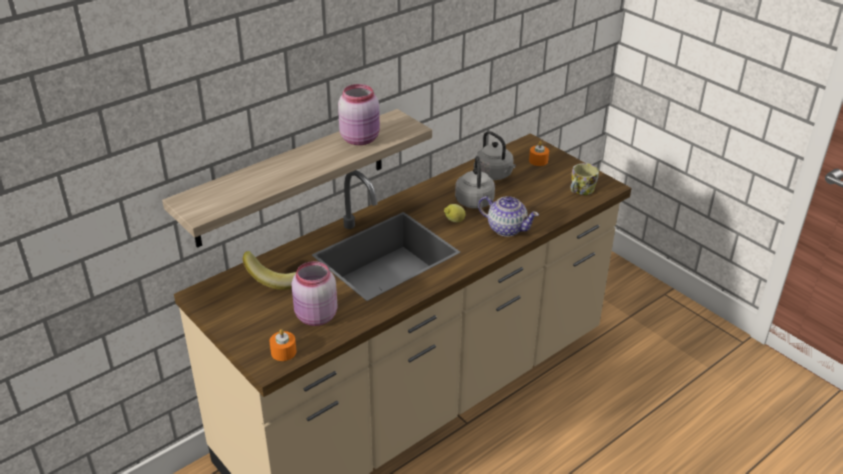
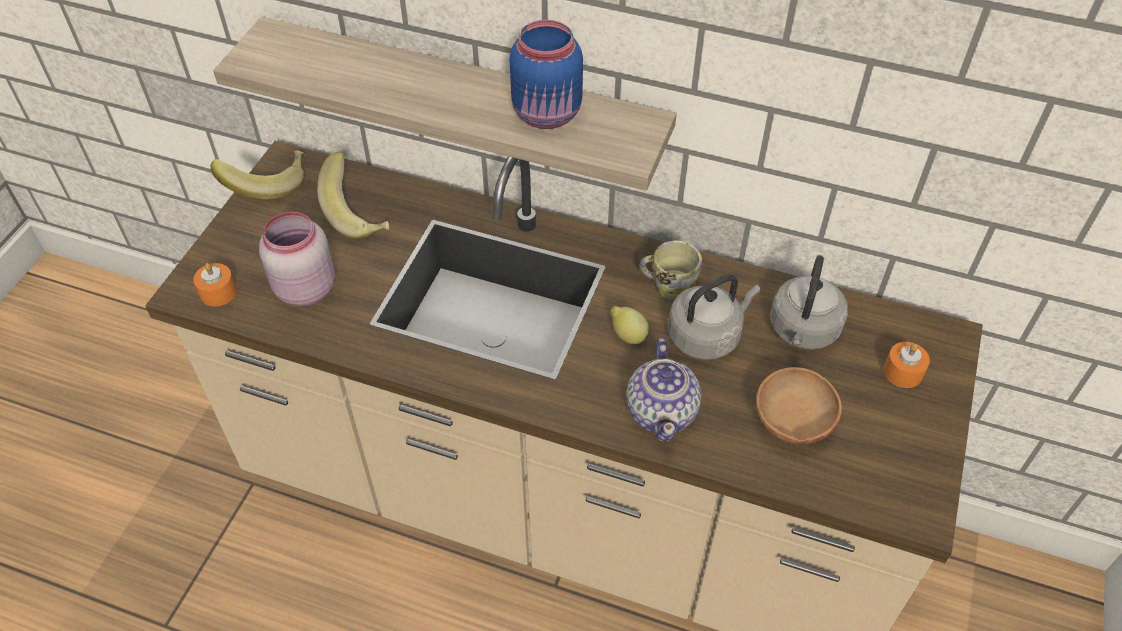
camera: 60 degrees right, 15 degrees up
(211, 307) = (267, 184): none -> banana
(361, 139) = (548, 114): pink jar -> blue jar
(541, 198) = (791, 422): none -> brown bowl
(580, 190) = (865, 473): mug -> mug (667, 284)

